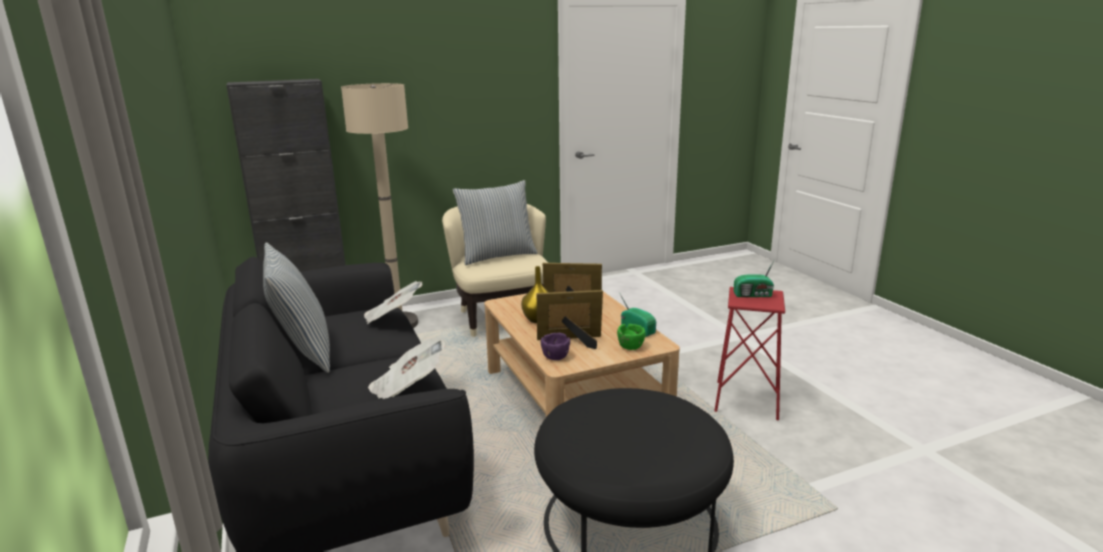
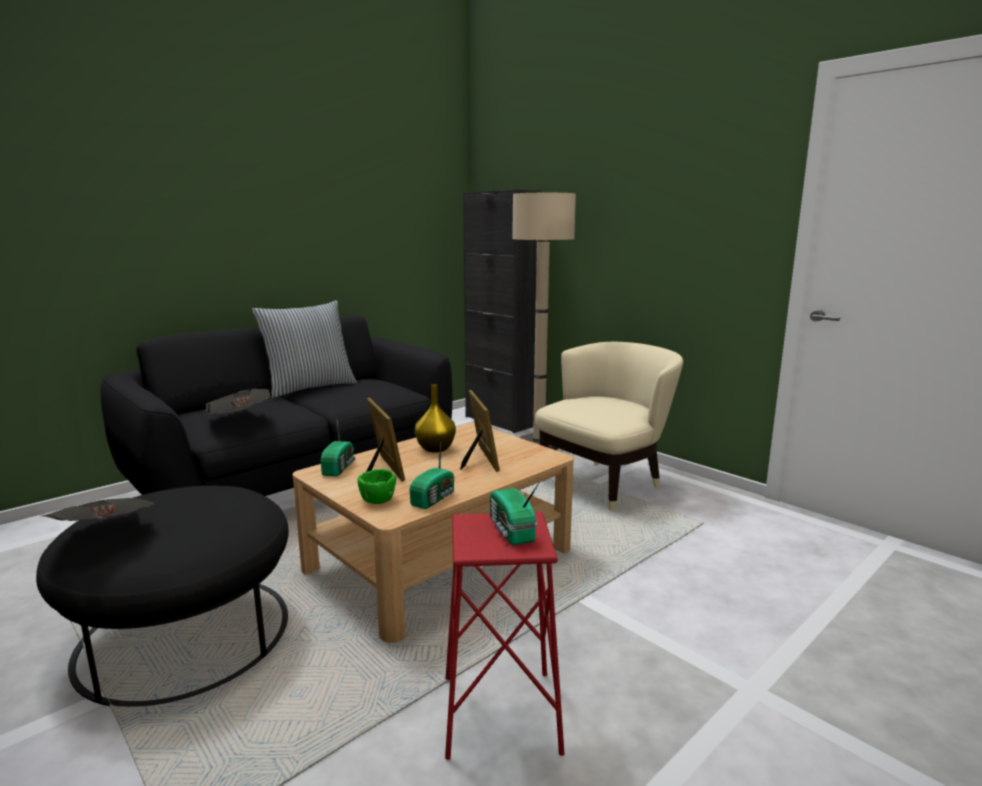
camera: 70 degrees right, 5 degrees down
(392, 317) = (382, 394): newspaper -> newspaper (107, 534)
(497, 256) = (605, 406): pillow -> none
(555, 356) = (340, 467): purple bowl -> radio

